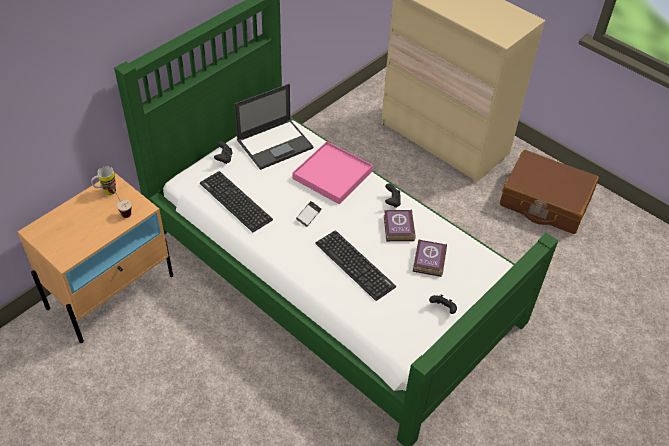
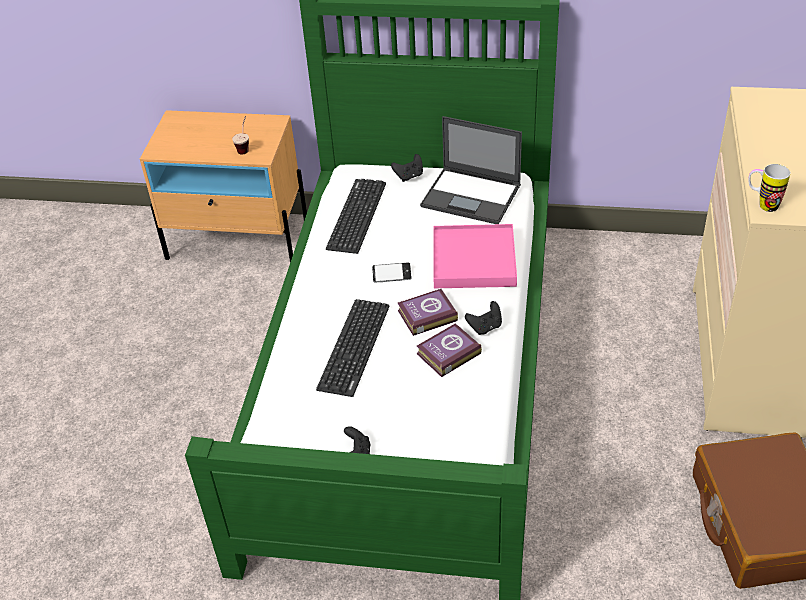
camera: 60 degrees right, 5 degrees down
(106, 192) = (259, 126): mug -> mug (762, 205)
(428, 261) = (421, 405): book -> book (425, 315)

